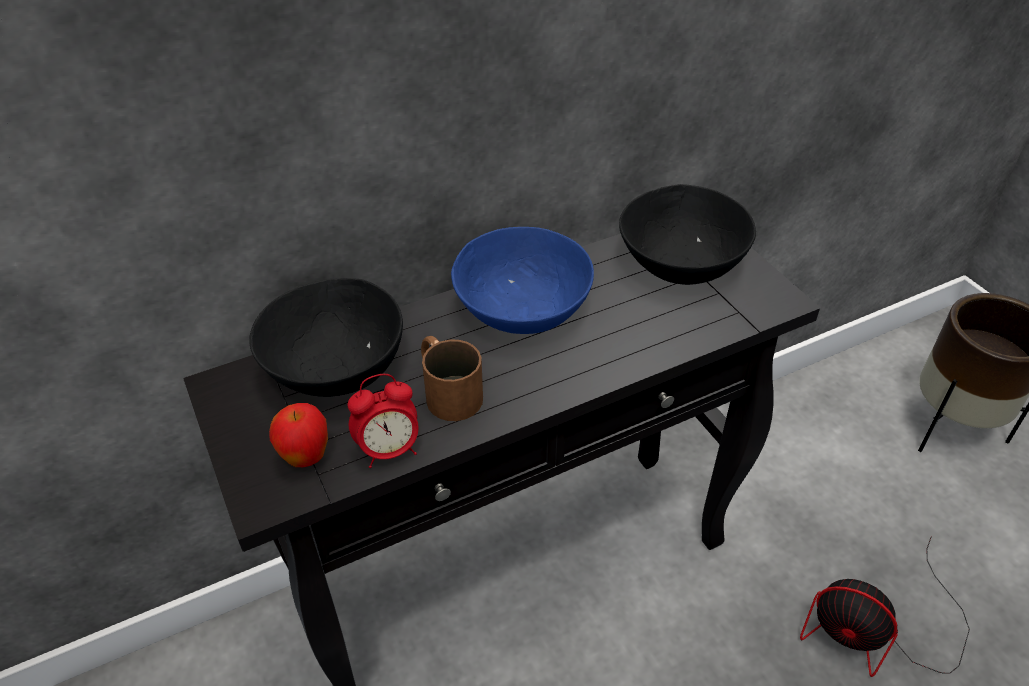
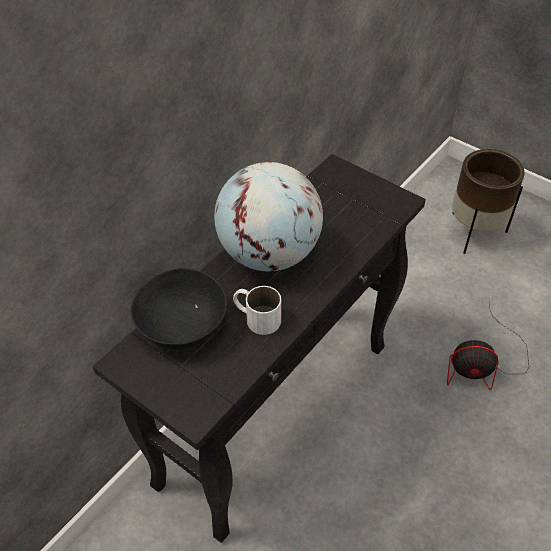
camera: 25 degrees left, 5 degrees up
(306, 458) = (202, 385): apple -> none
(389, 450) = (246, 363): alarm clock -> none
(447, 390) = (256, 317): brown mug -> white mug
(523, 311) = (269, 254): blue bowl -> globe
(681, 264) = (340, 196): black bowl -> none

